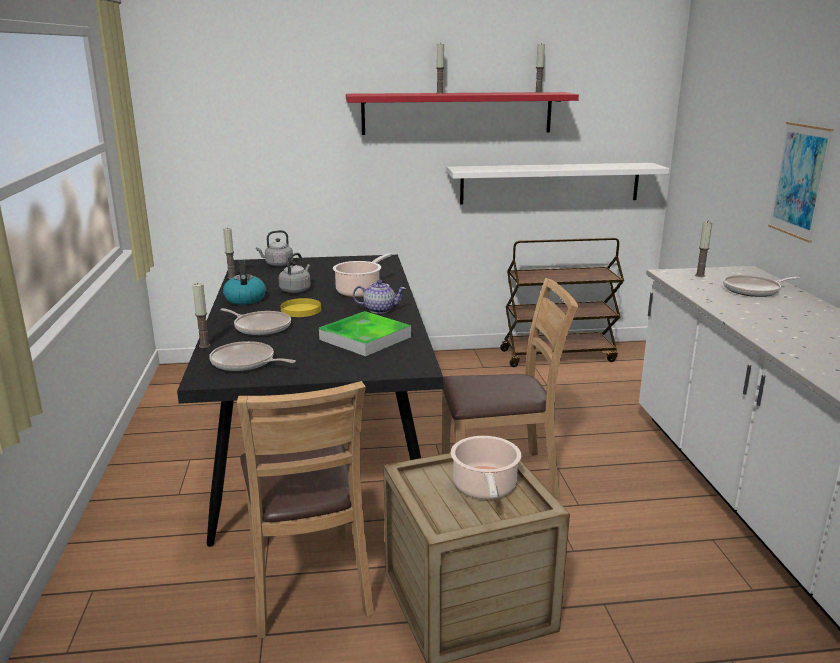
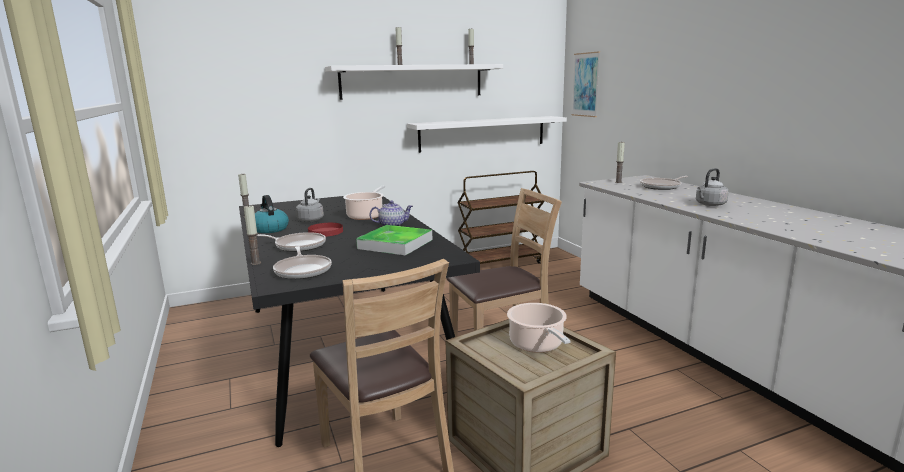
camera: 15 degrees left, 5 degrees down
(245, 362) = (303, 270): frying pan -> frying pan turned 120 degrees counterclockwise
(277, 264) = (282, 205): grey kettle -> grey kettle (709, 204)
(301, 310) = (326, 232): yellow plate -> red plate
(457, 113) = (412, 81): red shelf -> white shelf
(799, 181) = (678, 109): picture -> picture (585, 84)

